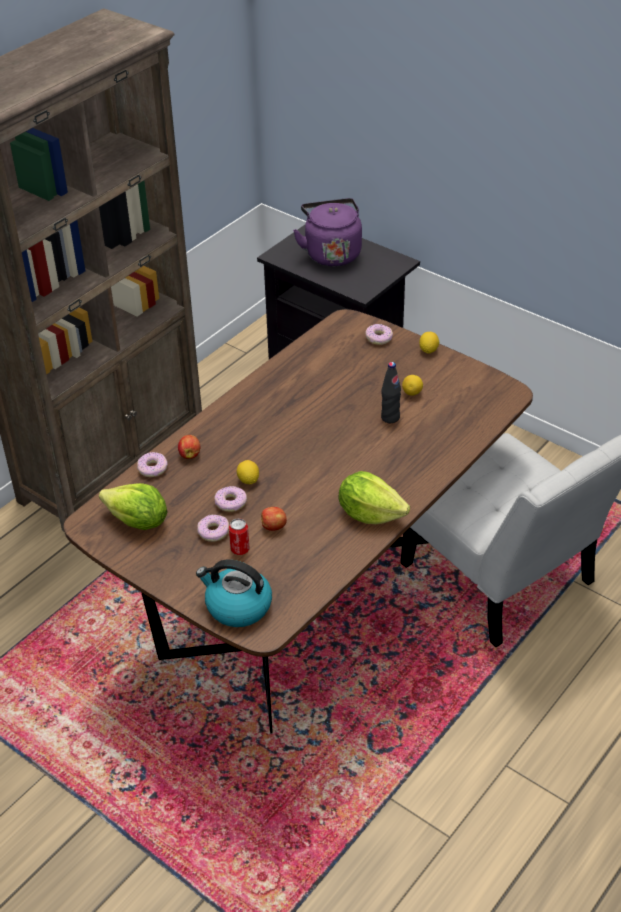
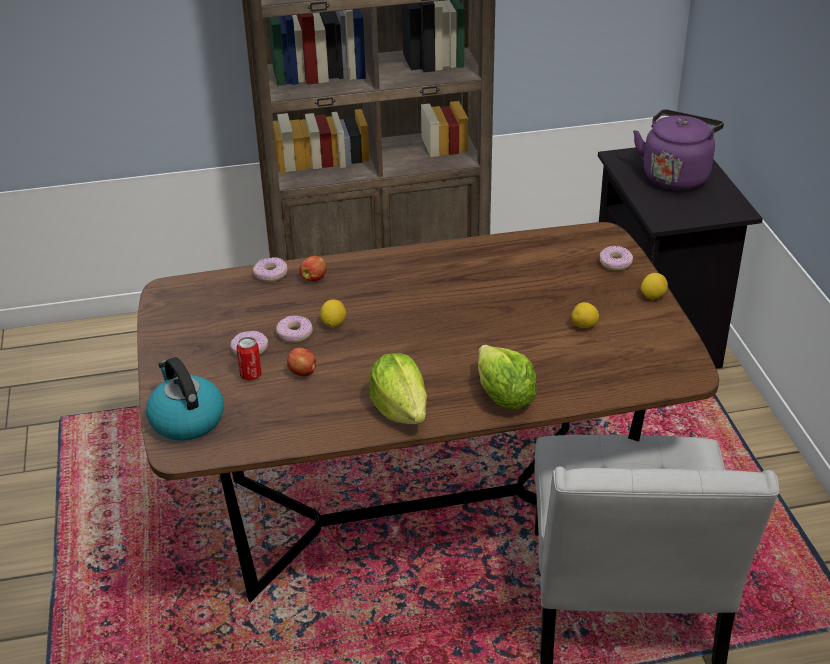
camera: 40 degrees right, 5 degrees down
(138, 522) = (203, 309): lettuce -> lettuce (504, 397)
(390, 417) = (532, 336): black bottle -> none

